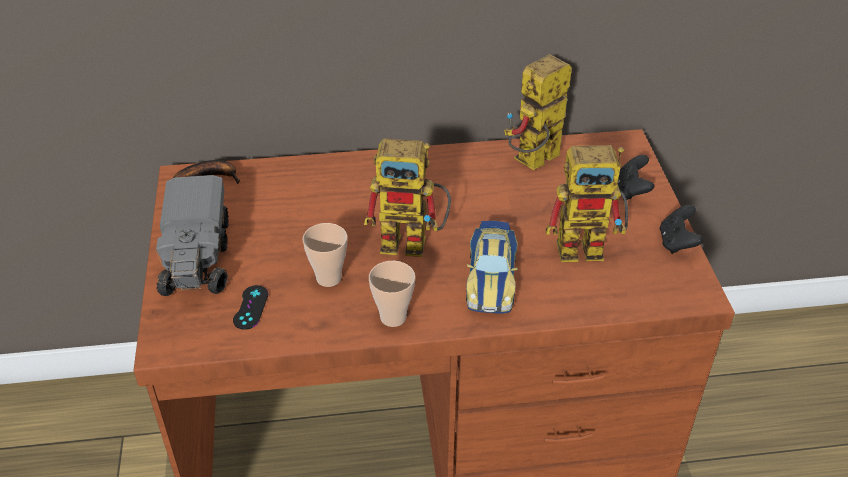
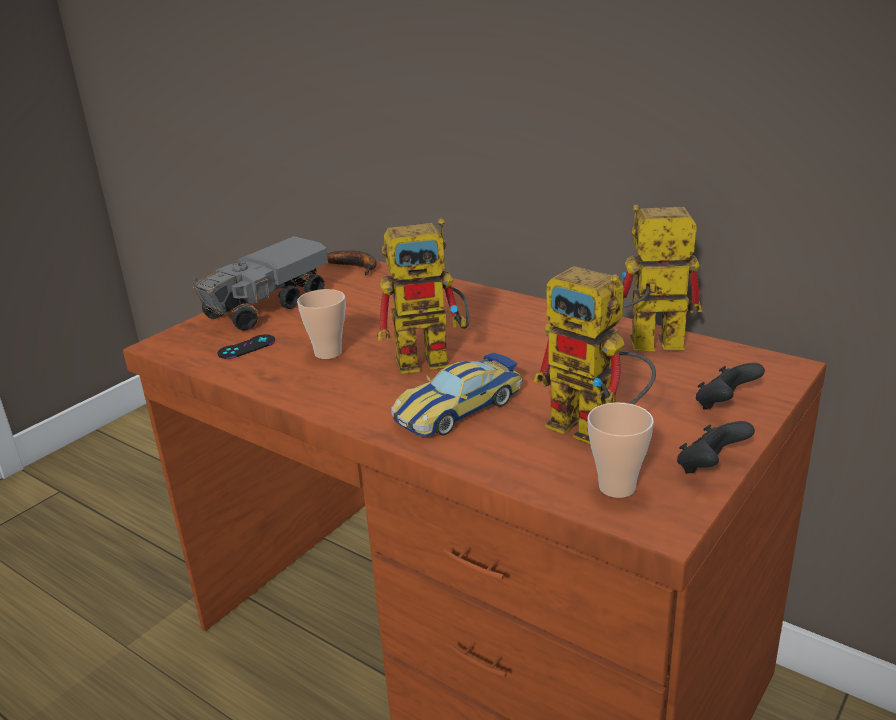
camera: 45 degrees right, 15 degrees down
(393, 317) = (329, 398): cup -> cup (617, 487)
(414, 242) = (434, 358): toy robot -> toy robot turned 60 degrees counterclockwise

